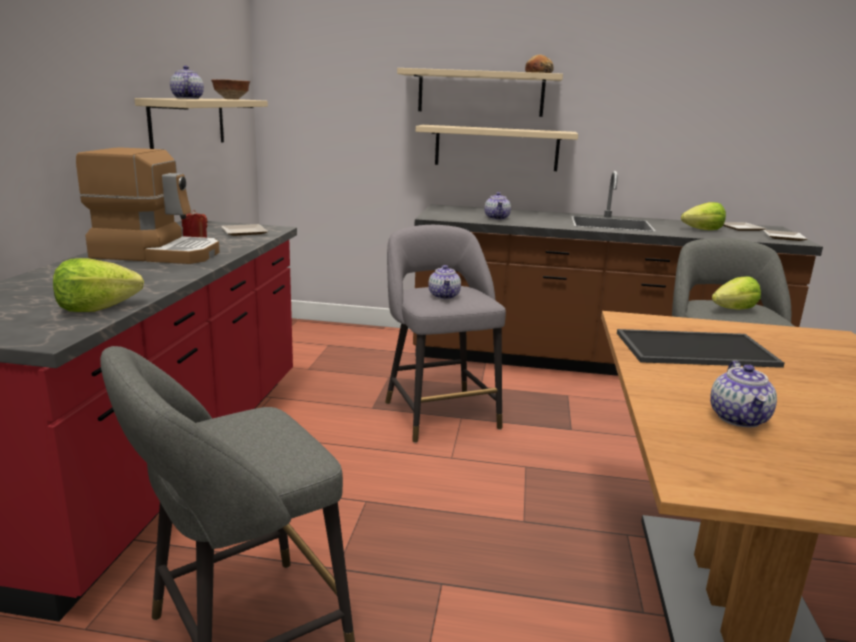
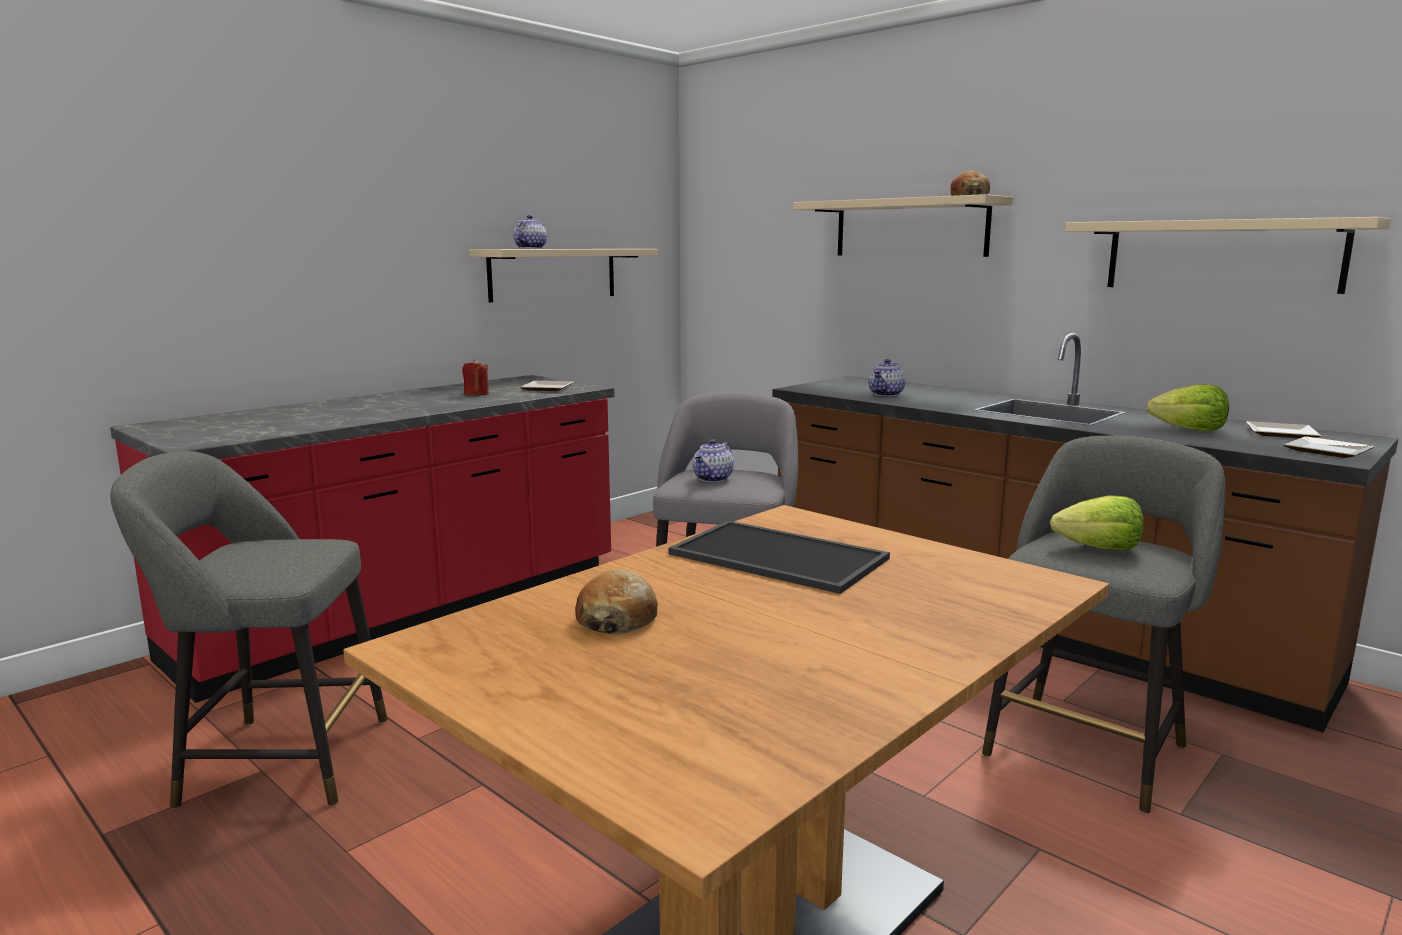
camera: 35 degrees right, 5 degrees down
(96, 308) = (269, 430): lettuce -> none
(157, 253) = (423, 399): coffee machine -> none
(231, 99) = (608, 248): bowl -> none
(496, 148) = (929, 301): beige shelf -> beige shelf (1221, 255)
(739, 419) = (617, 619): teapot -> bread

